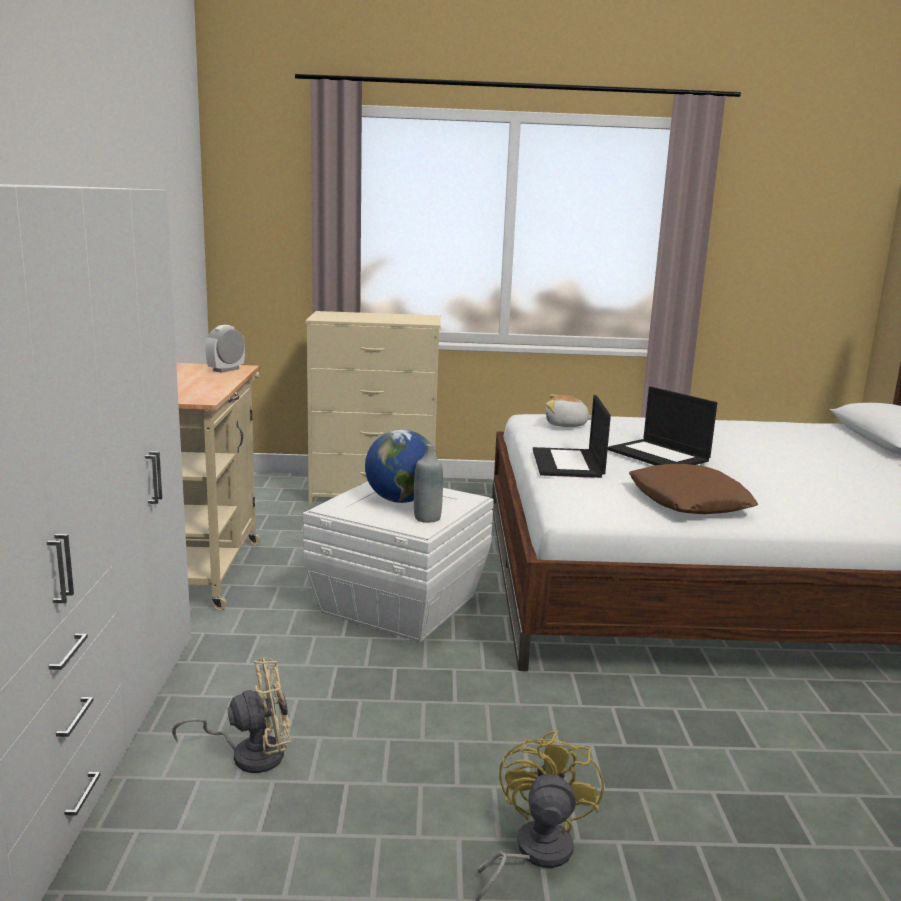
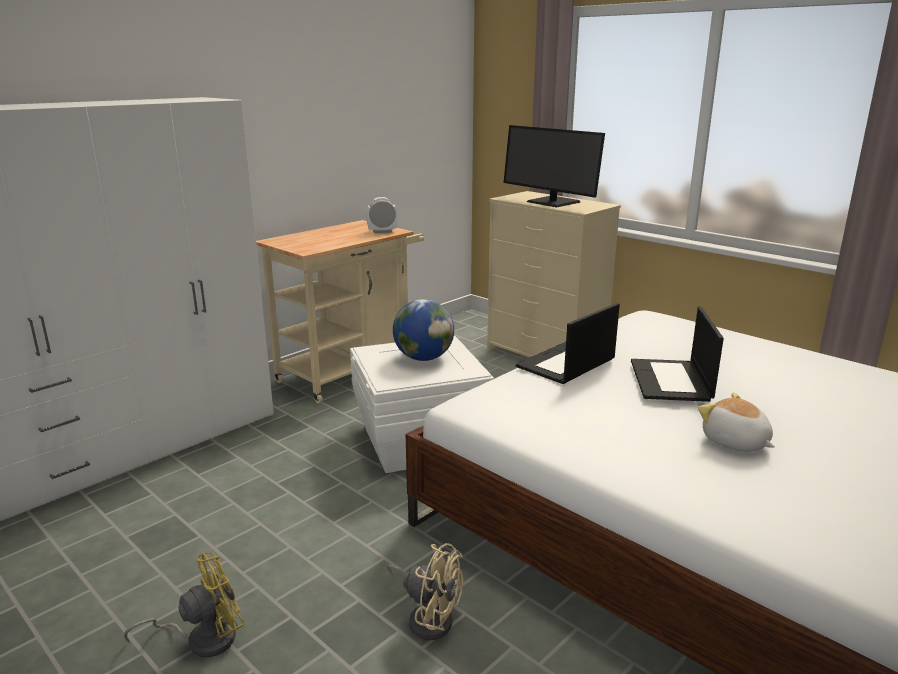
camera: 45 degrees right, 5 degrees up
(249, 754) = (191, 493): beige fan -> beige fan (428, 617)
(378, 318) = (552, 202): none -> monitor
(427, 518) = (409, 376): grey bottle -> none
(566, 425) = (656, 330): plush toy -> plush toy (735, 442)
(688, 501) = (591, 430): brown pillow -> none

